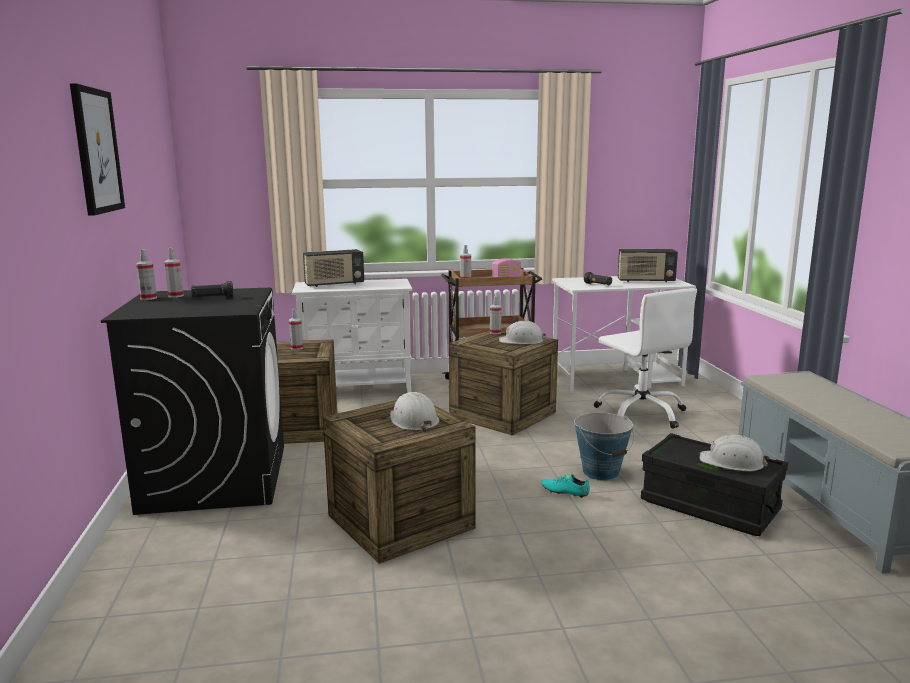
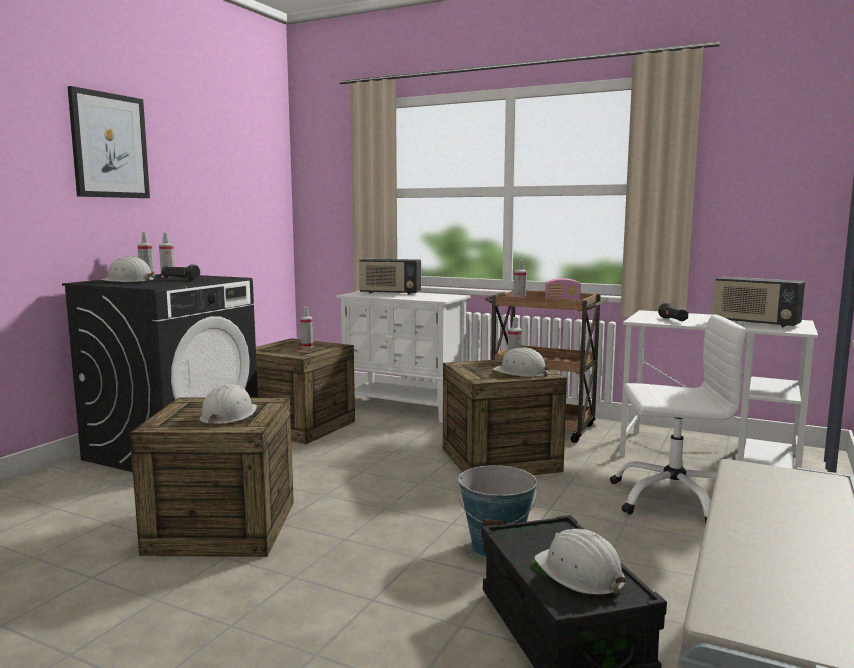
camera: 35 degrees right, 5 degrees down
(165, 307) = (128, 281): none -> white hard hat
(564, 492) = (416, 554): turquoise shoe -> none
(641, 413) = (673, 499): white office chair -> white office chair turned 90 degrees counterclockwise

